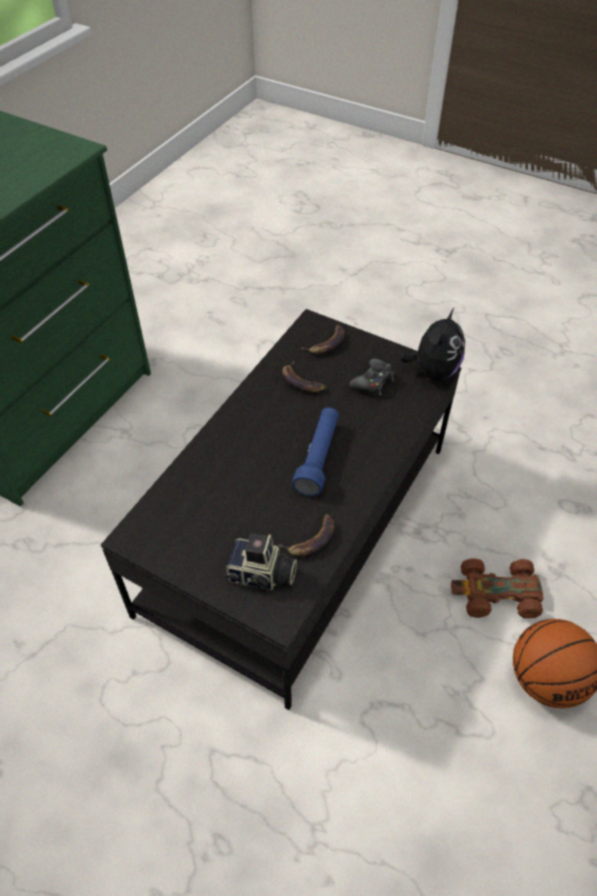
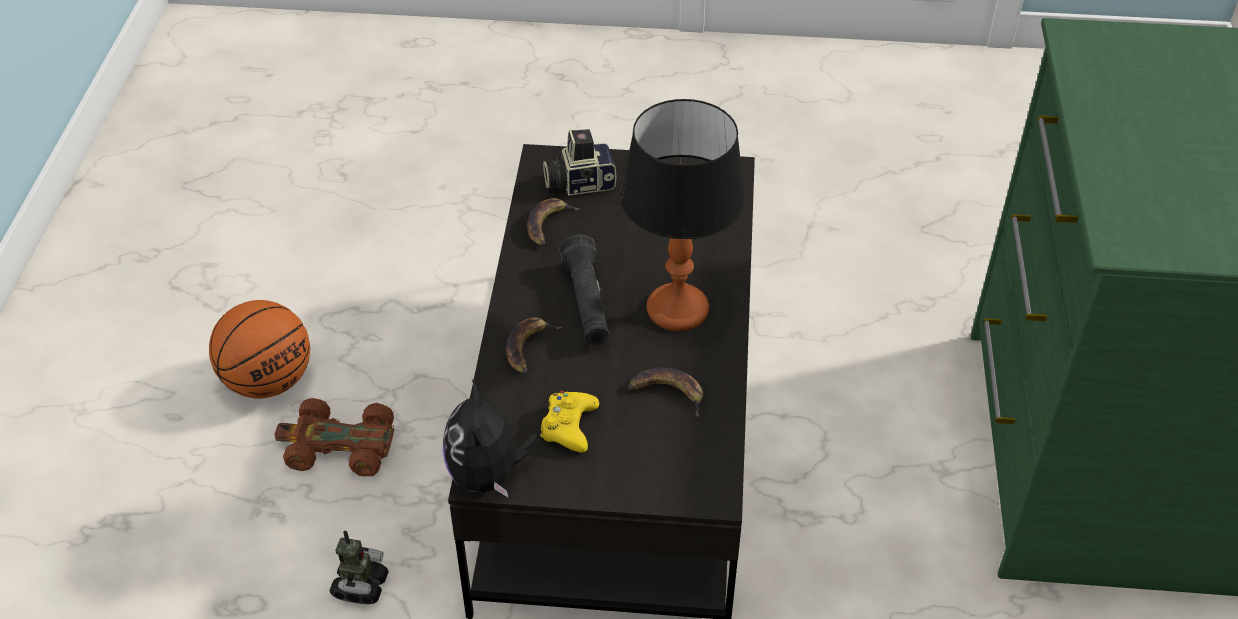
camera: 155 degrees right, 5 degrees down
(258, 431) = (678, 309): none -> table lamp
(318, 457) = (587, 304): blue flashlight -> black flashlight
(326, 343) = (669, 466): banana -> banana (529, 348)
(373, 382) = (569, 426): black game controller -> yellow game controller
(496, 594) = (339, 447): brown toy car -> brown toy car turned 150 degrees counterclockwise
(498, 491) = (360, 587): none -> toy robot

